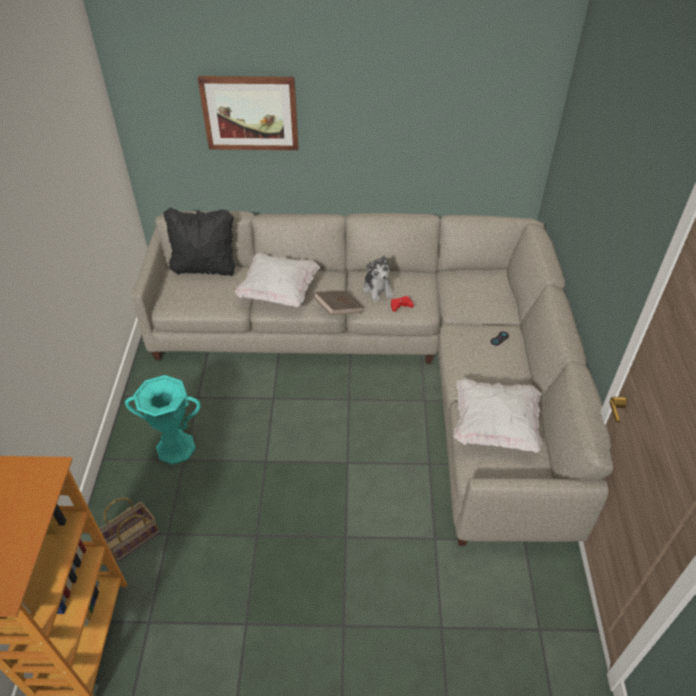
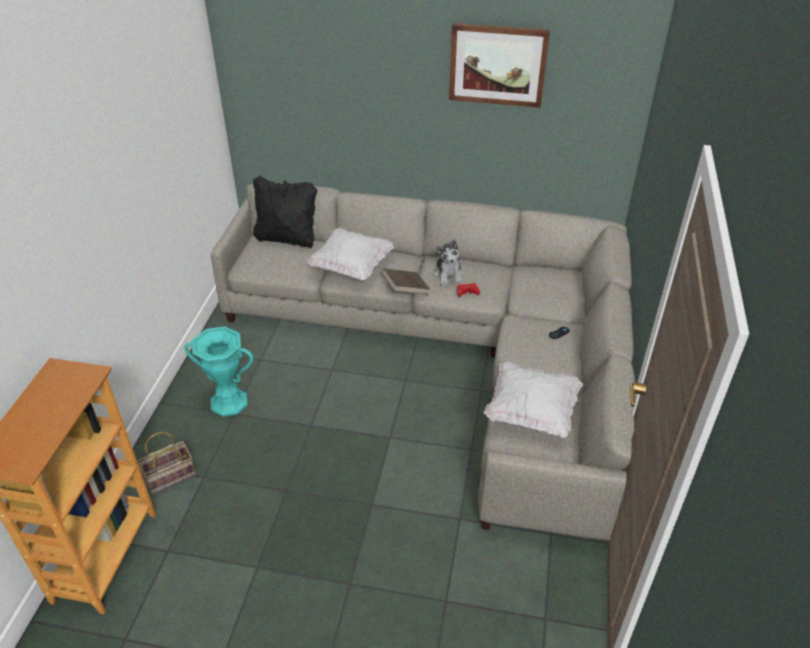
camera: 10 degrees right, 5 degrees down
(250, 113) = (343, 93): picture -> picture (497, 65)

